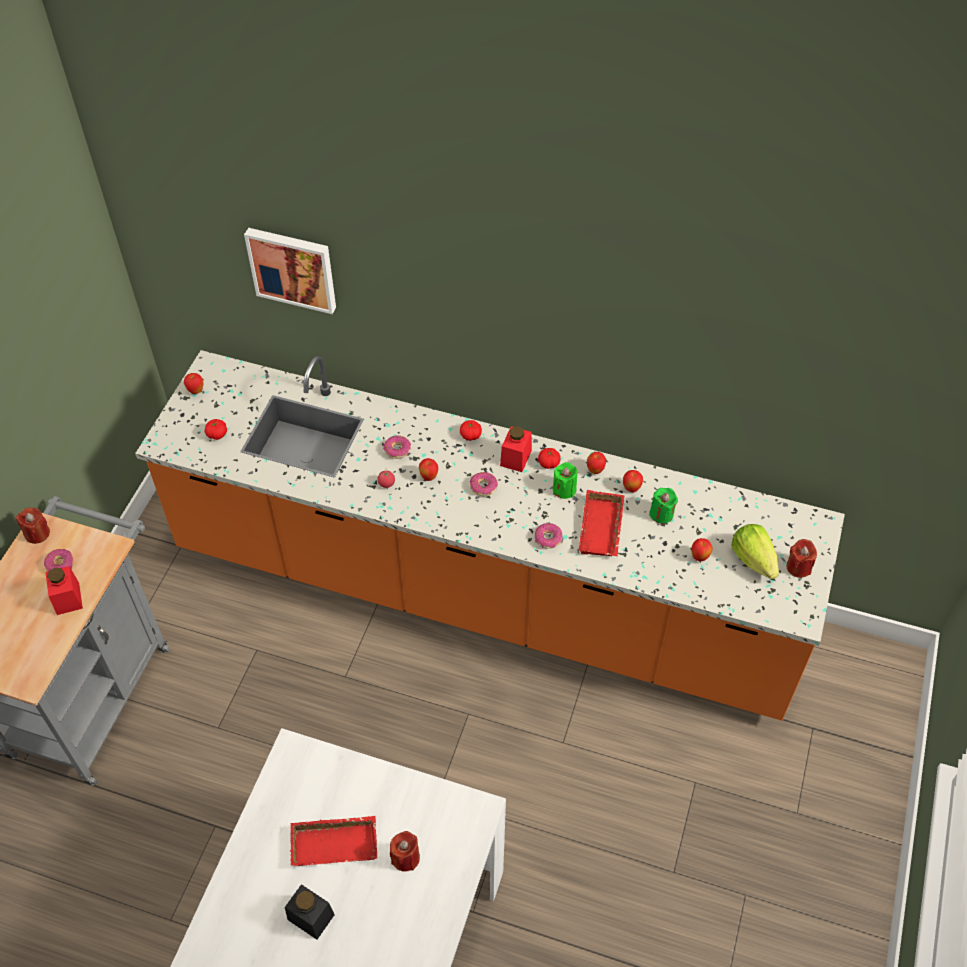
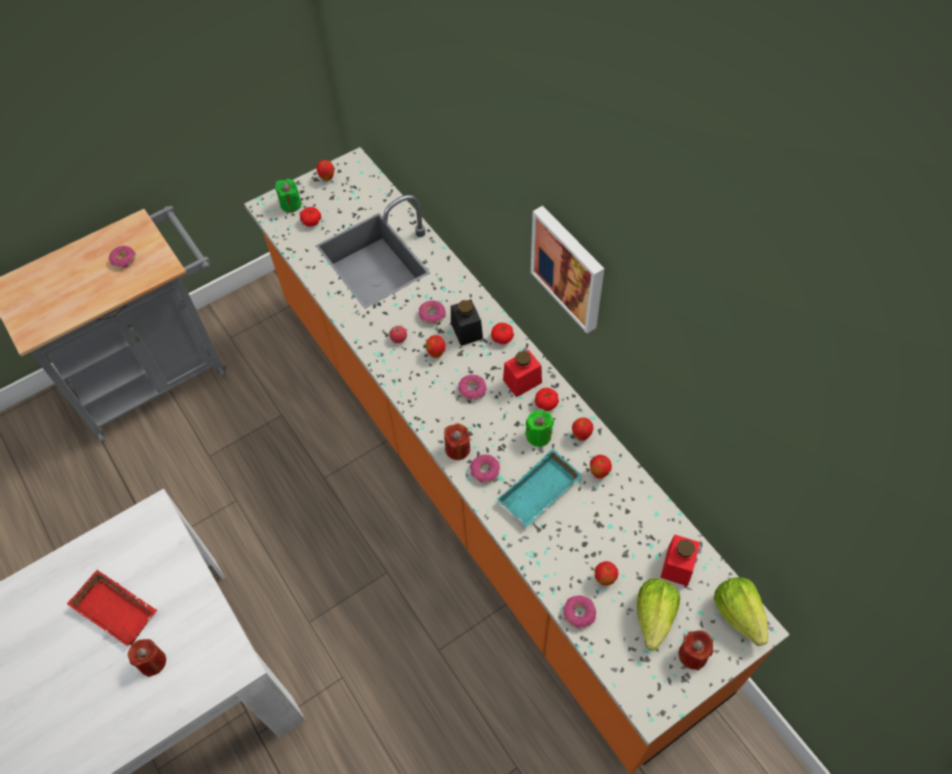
camera: 40 degrees right, 5 degrees up
(37, 533) = (130, 227): red candle -> red candle (457, 449)
(68, 598) = (106, 289): red jar -> red jar (677, 566)
(293, 268) = (412, 102): picture -> picture (569, 268)
(311, 917) = (51, 655): black jar -> black jar (466, 331)
(603, 529) = (540, 494): red tray -> turquoise tray
(661, 514) = (606, 514): green candle -> green candle (291, 204)
(703, 591) = (579, 613): none -> donut
(804, 522) = (738, 614): none -> lettuce

